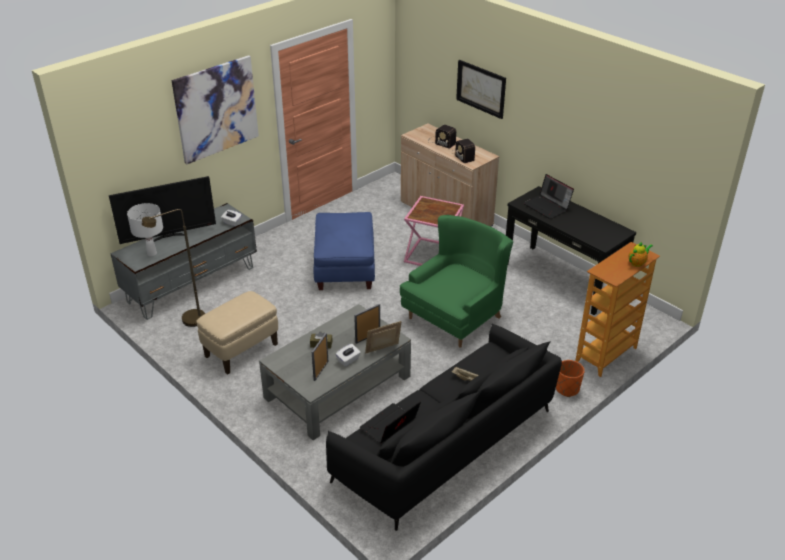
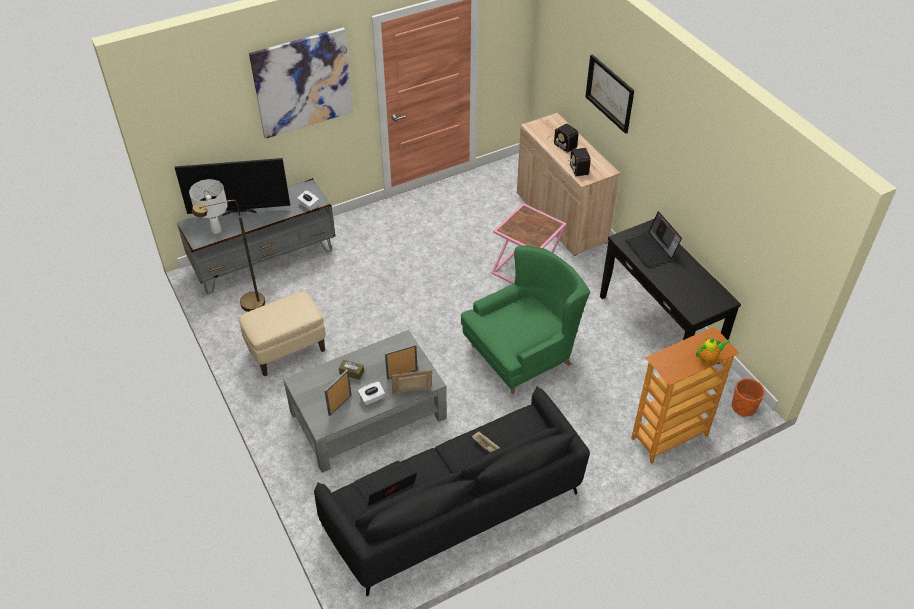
camera: 15 degrees right, 10 degrees up
(344, 268) = (426, 269): blue ottoman -> none
(567, 389) = (608, 471): orange planter -> orange planter (743, 407)

